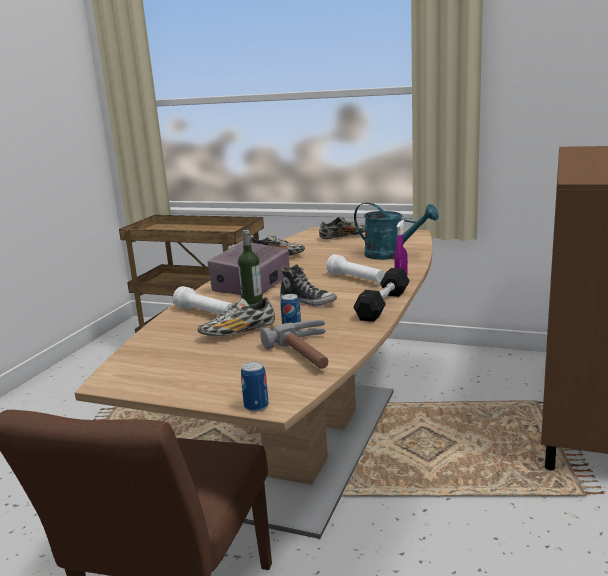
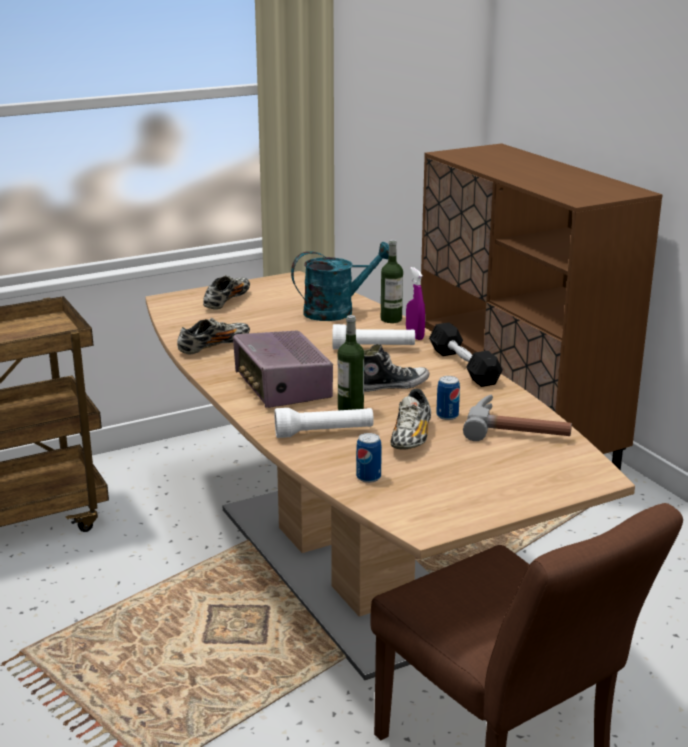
camera: 50 degrees left, 5 degrees up
(256, 406) = (590, 484): can -> can (368, 477)
(412, 266) = (391, 319): none -> bottle

